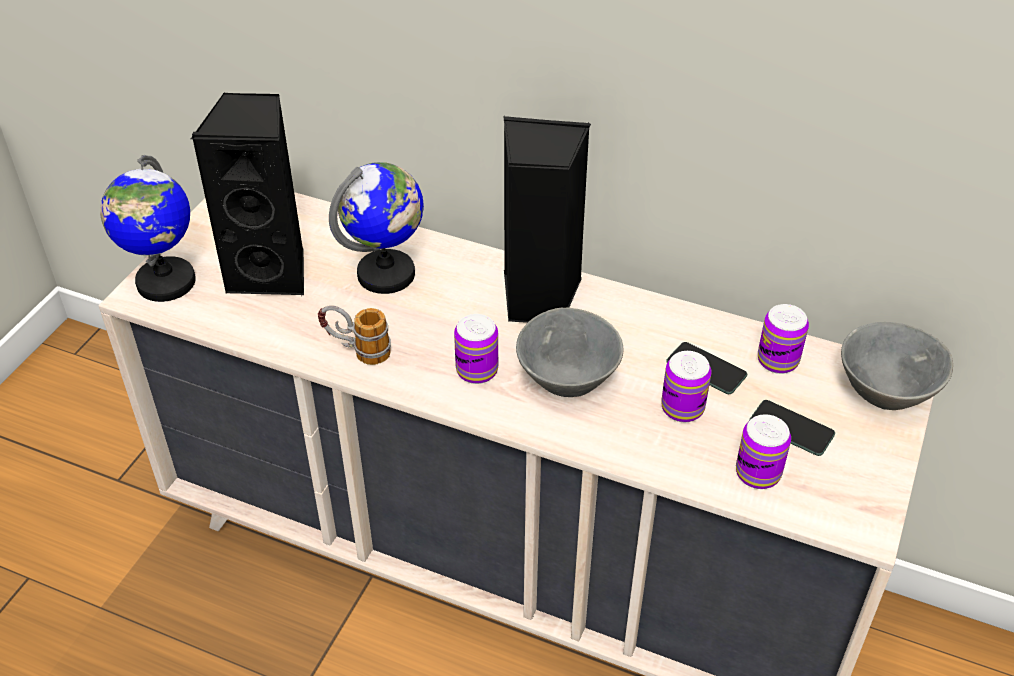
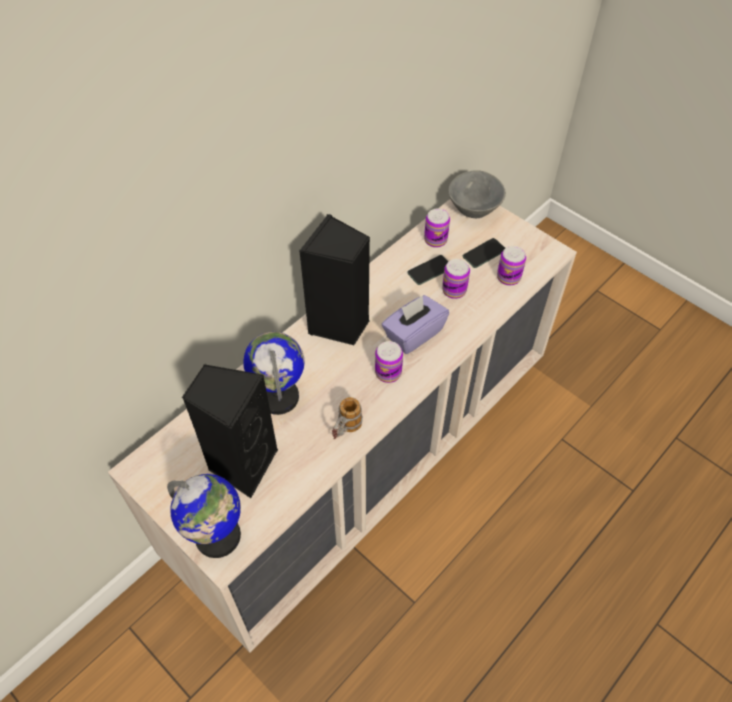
camera: 70 degrees left, 10 degrees up
(564, 380) = (413, 334): grey bowl -> purple tissue box

